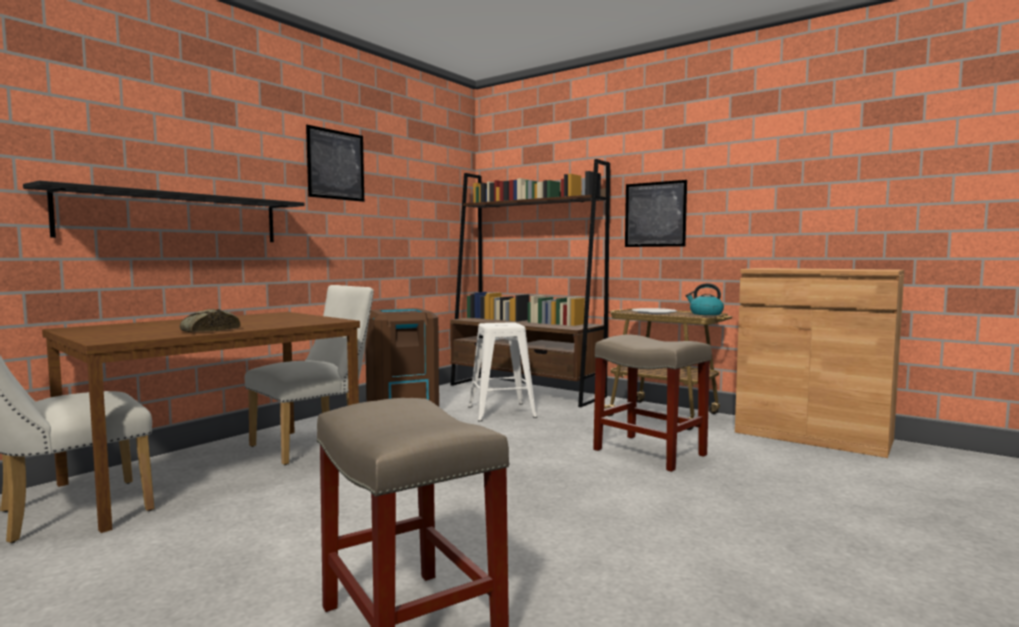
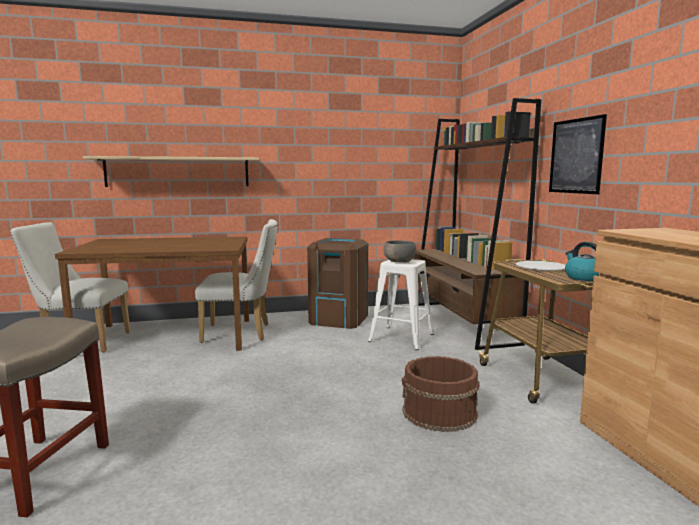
camera: 40 degrees right, 5 degrees up
(176, 218) = (178, 172): black shelf -> beige shelf
(208, 330) = (136, 249): bread -> none
(336, 165) = (303, 124): picture -> none
(499, 325) = (399, 261): none -> grey bowl
(651, 452) = (439, 413): beige stool -> brown bucket

